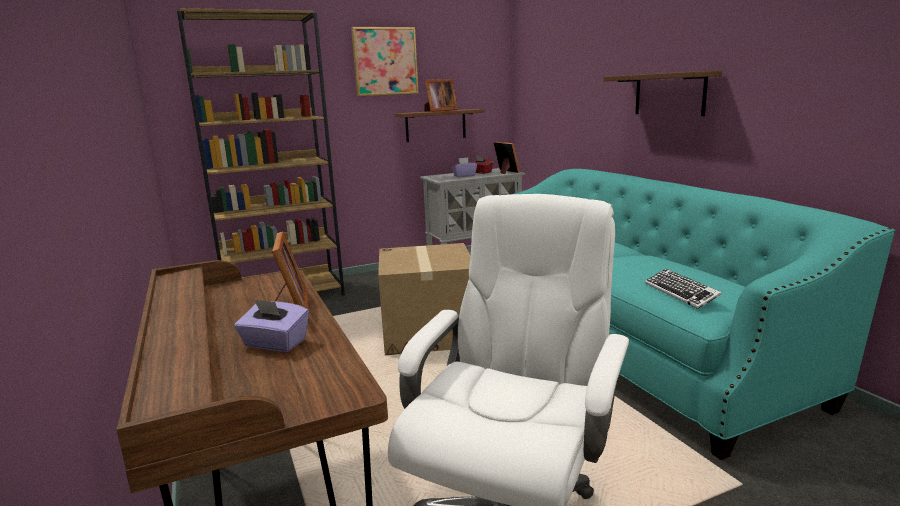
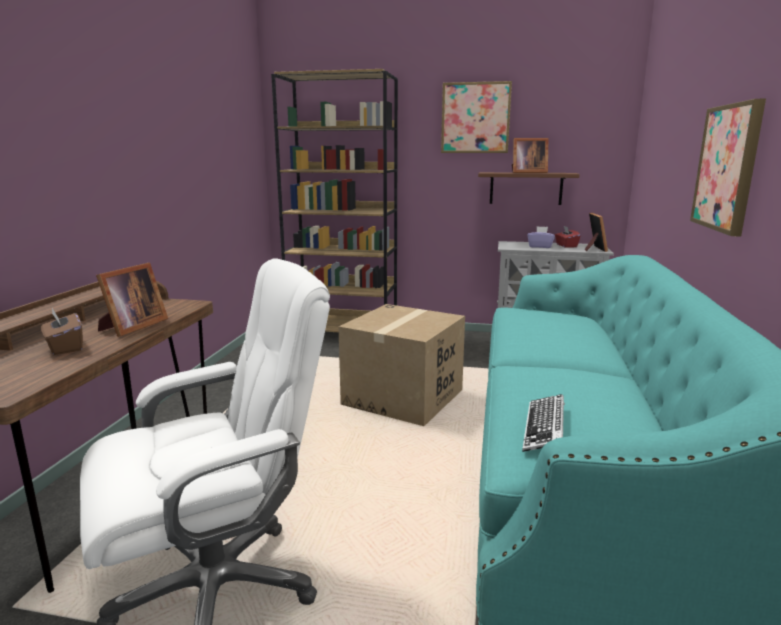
camera: 35 degrees right, 0 degrees up
(275, 344) = (64, 347): purple tissue box -> brown tissue box
(669, 94) = (727, 168): brown shelf -> picture

